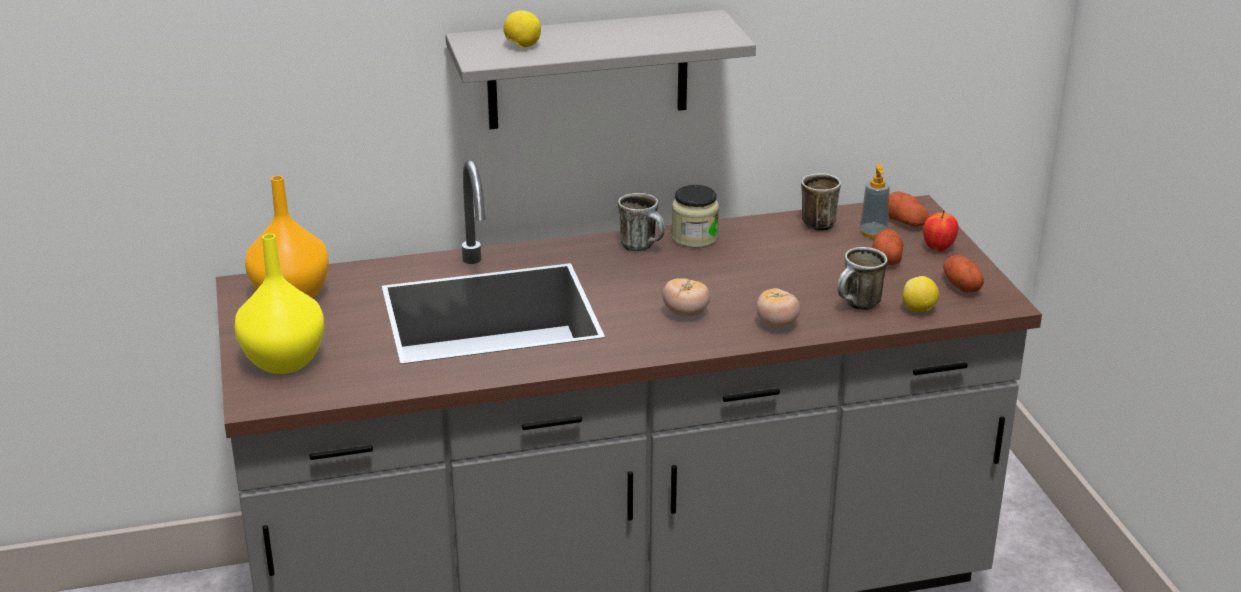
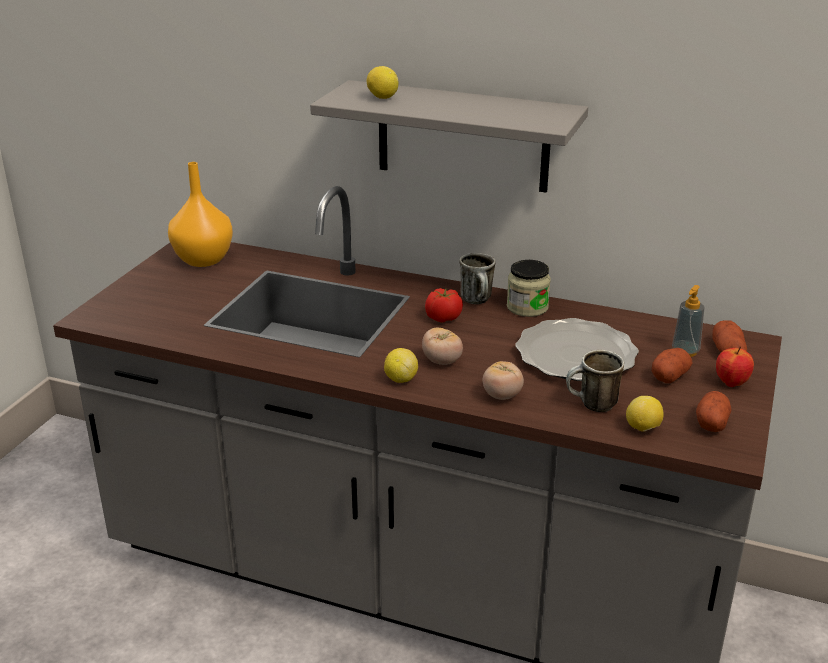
camera: 35 degrees right, 0 degrees up
(283, 361) = (140, 298): yellow vase -> none
(632, 274) = (443, 318): none -> tomato
(671, 343) = (400, 379): none -> lemon
(791, 267) = (575, 355): none -> plate
(815, 222) = (644, 326): mug -> none

